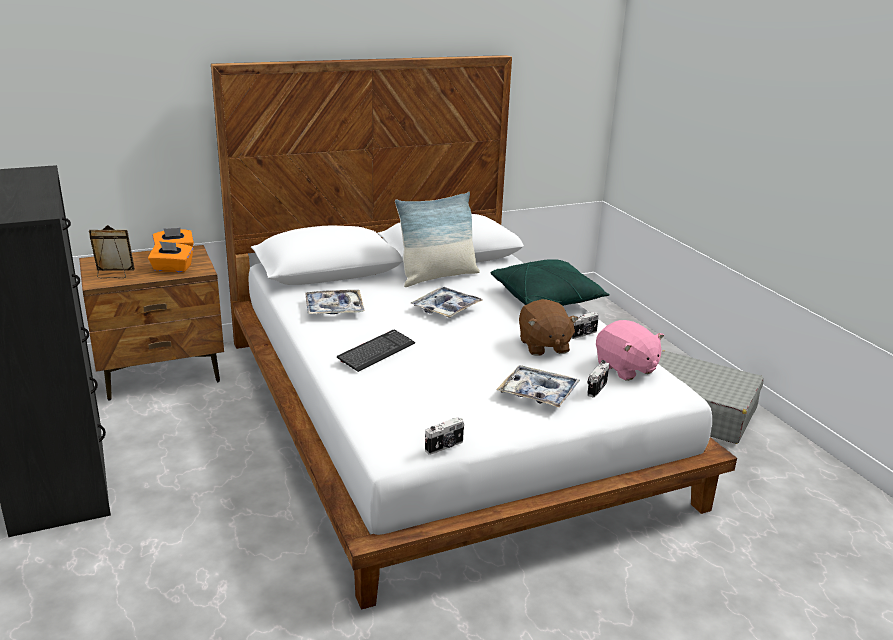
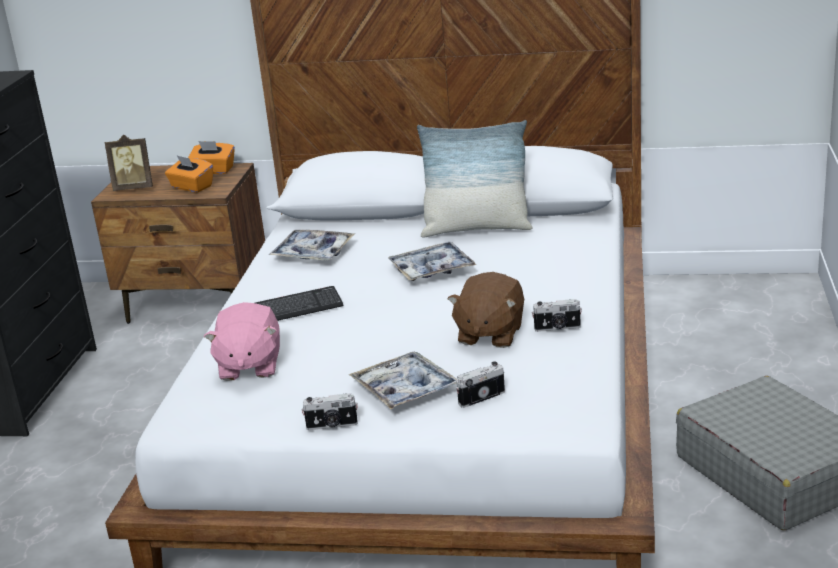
camera: 35 degrees right, 0 degrees up
(114, 274) = (134, 188): picture frame -> picture frame turned 150 degrees clockwise
(445, 447) = (230, 426): camera -> camera (332, 425)
(547, 299) = (576, 275): green pillow -> none
(625, 368) = (554, 381): pink plush toy -> pink plush toy (249, 366)

